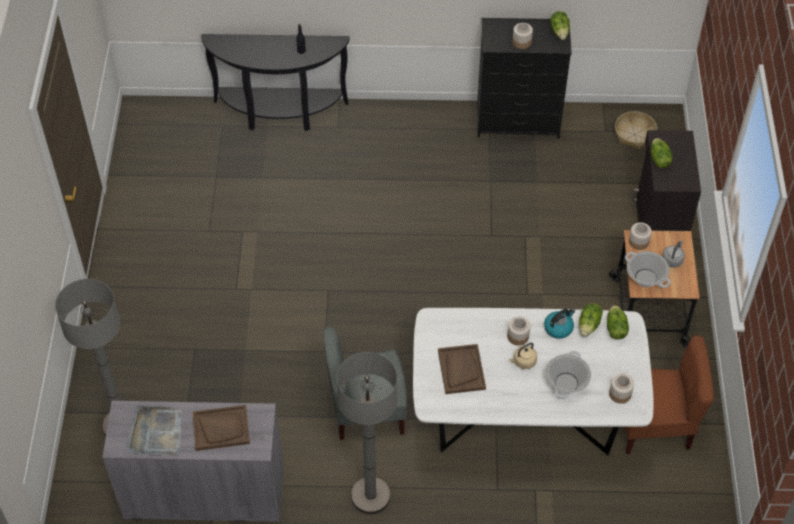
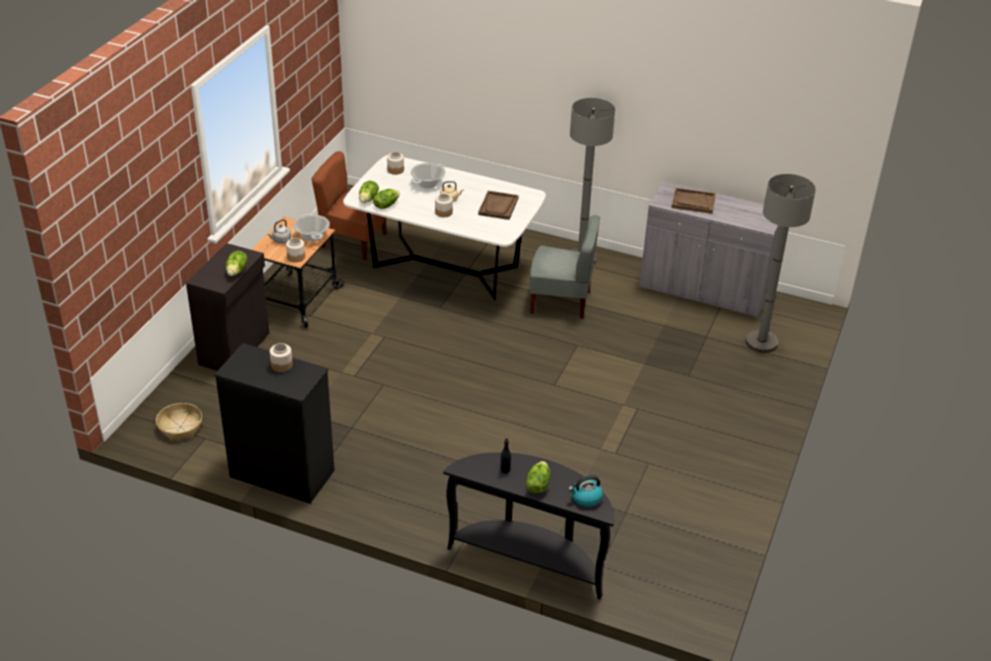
camera: 160 degrees left, 15 degrees down
(156, 433) = (742, 211): grey tray -> none
(558, 328) = (409, 209): kettle -> kettle (585, 498)
(560, 32) = (235, 364): lettuce -> lettuce (537, 485)

